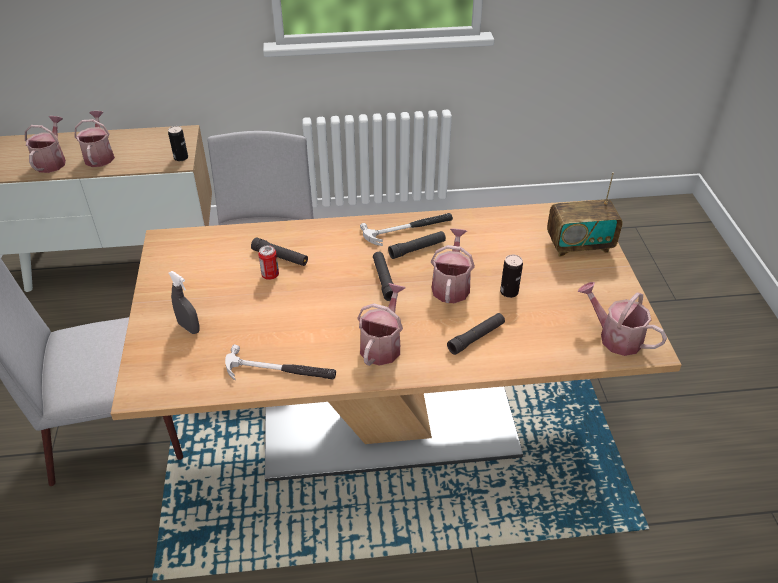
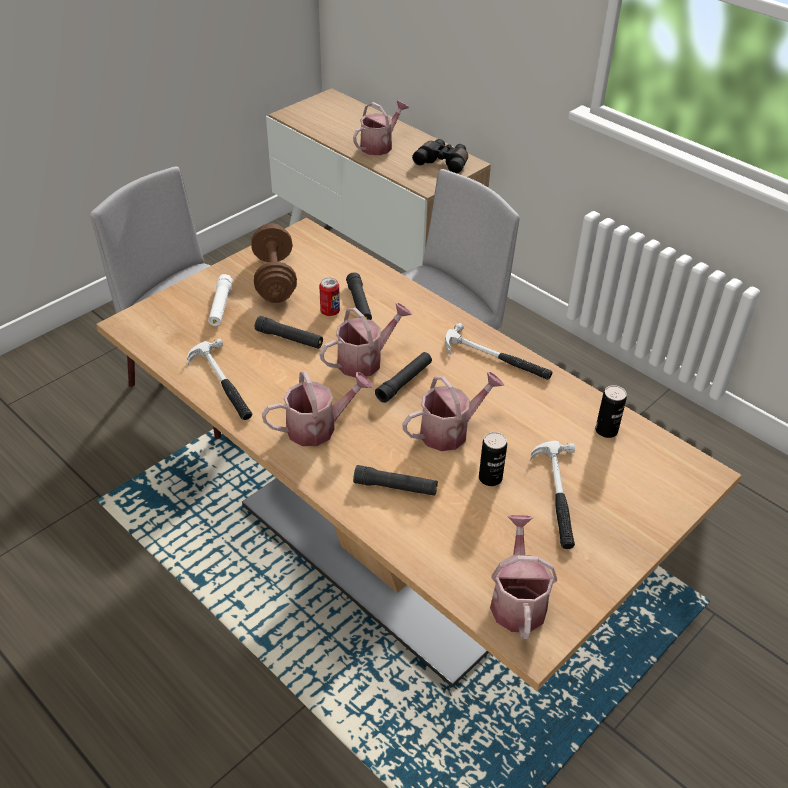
camera: 50 degrees right, 0 degrees up
(52, 161) = (343, 130): watering can -> watering can (365, 360)
(165, 141) = (443, 162): none -> black binoculars
(181, 158) = (433, 182): can -> can (606, 430)
(189, 327) = (220, 306): grey spray bottle -> white flashlight
(196, 283) = (275, 279): none -> brown dumbbell
(417, 249) = (475, 380): black flashlight -> black flashlight (289, 338)
(549, 273) = (557, 496): none -> hammer
(579, 245) = (637, 498): radio -> none

